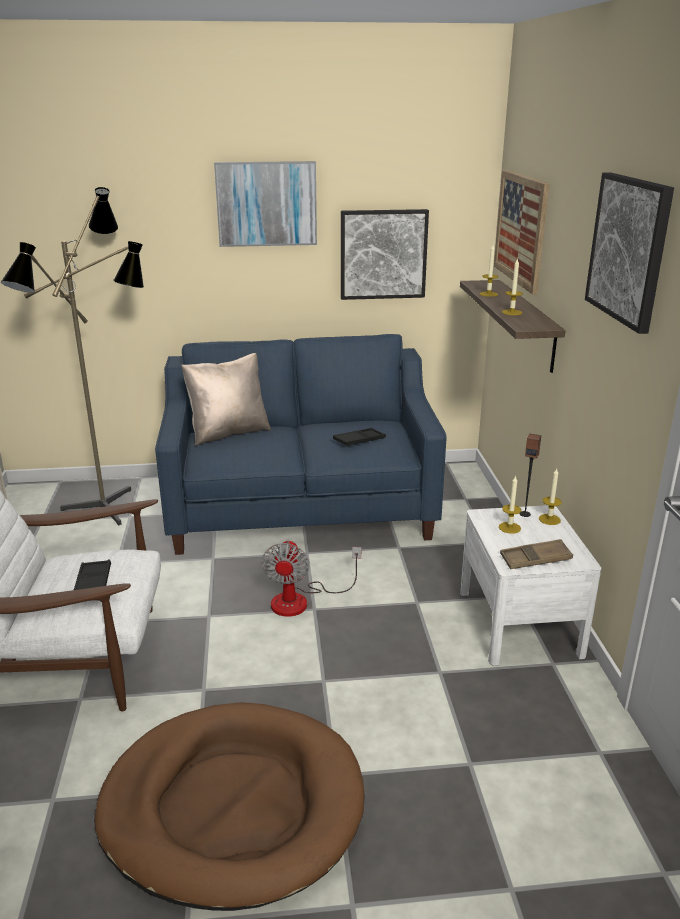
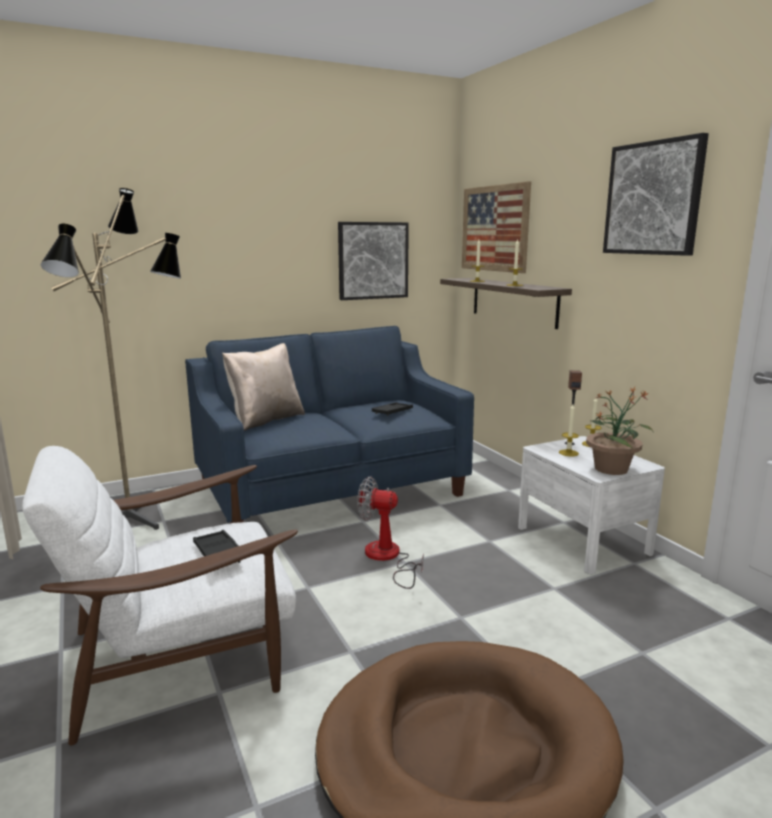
camera: 20 degrees left, 10 degrees down
(266, 204) = (275, 214): picture -> none
(301, 600) = (387, 558): fan -> fan turned 120 degrees clockwise
(535, 559) = (611, 468): brown tray -> potted plant

